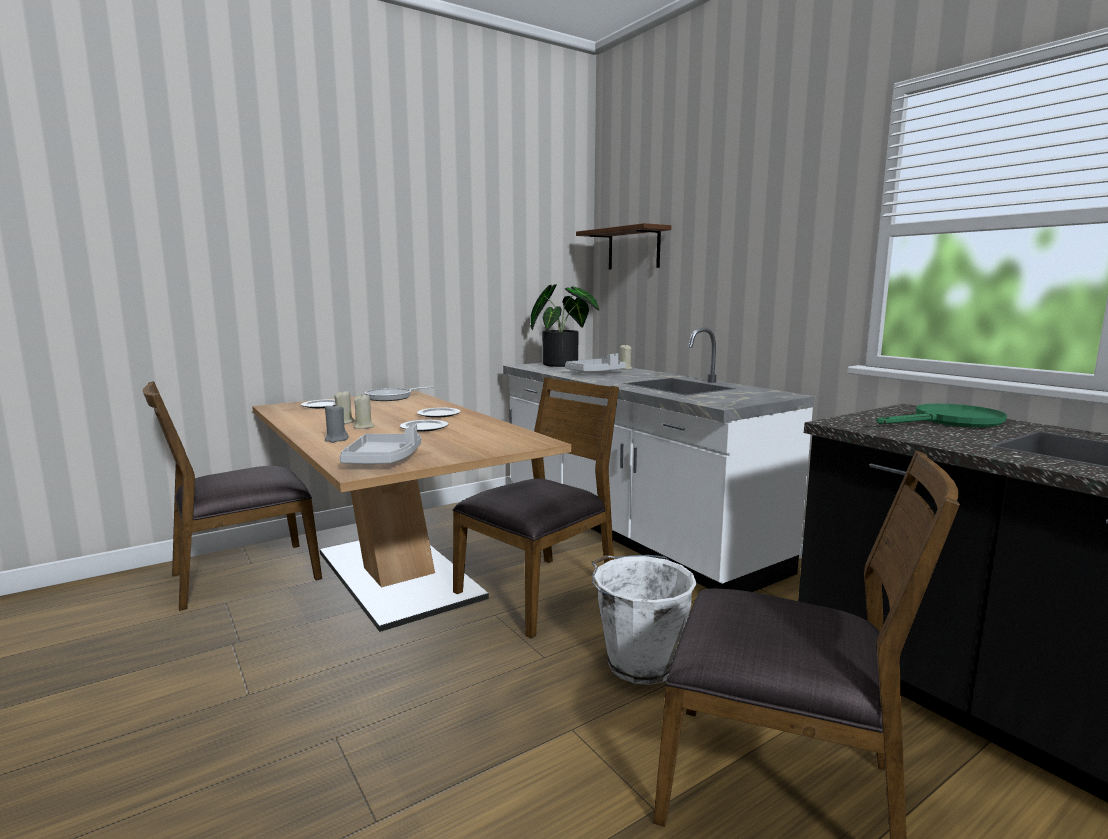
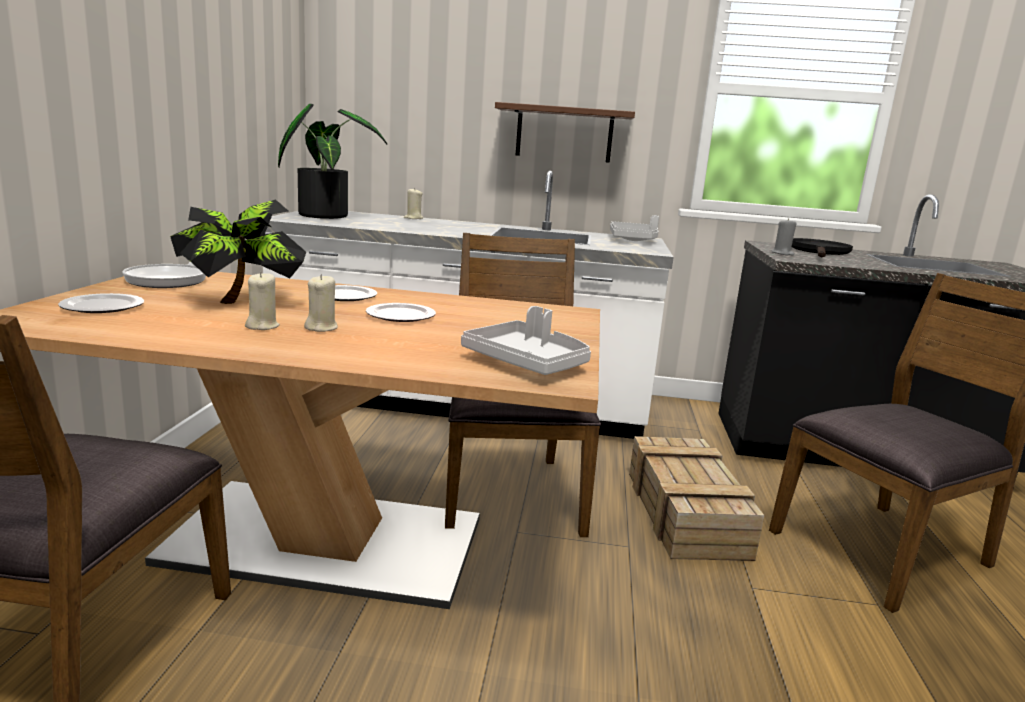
camera: 50 degrees left, 5 degrees up
(336, 440) = (362, 352): grey candle -> grey candle (782, 253)
(380, 411) = (244, 302): none -> potted plant
(595, 373) = (410, 225): grey tray -> grey tray (633, 240)
(633, 249) = (386, 66): brown shelf -> brown shelf (564, 134)
(639, 662) = (687, 514): white bucket -> crate
(949, 421) = (819, 252): green frying pan -> black frying pan

